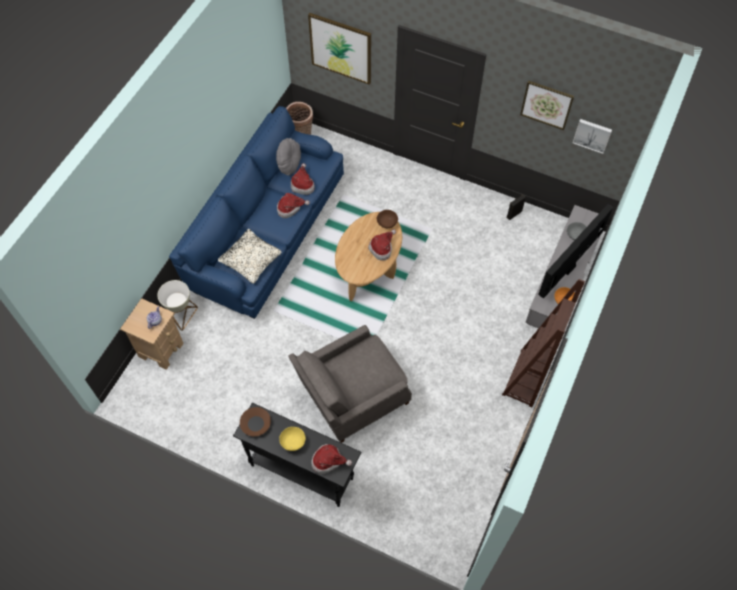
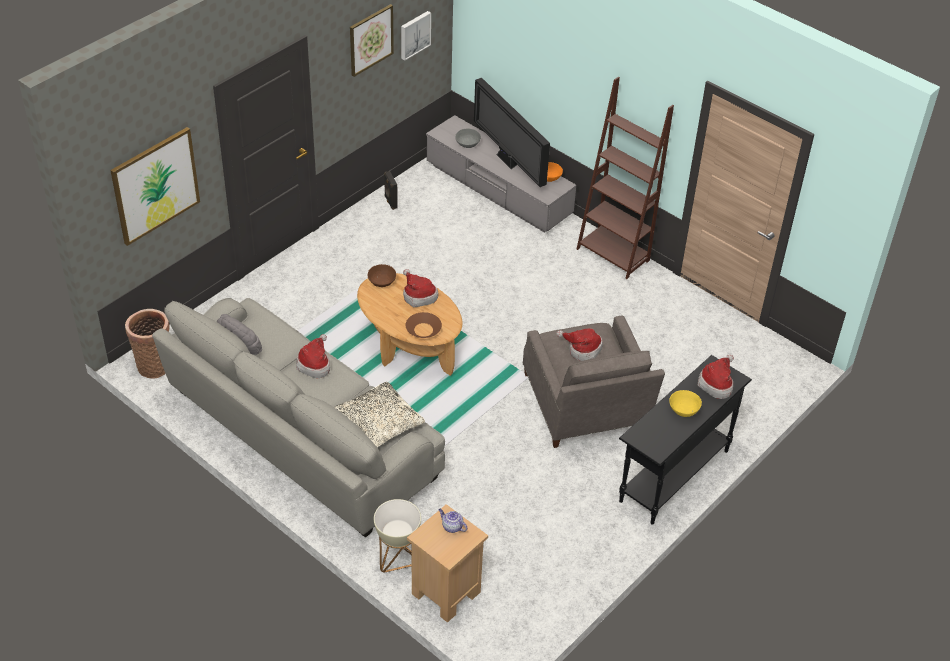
camera: 75 degrees left, 15 degrees down
(255, 423) = (650, 439): brown bowl -> brown bowl (423, 329)
(266, 233) = (301, 436): blue sofa -> grey sofa
(302, 185) = (281, 344): hat -> hat (582, 349)

